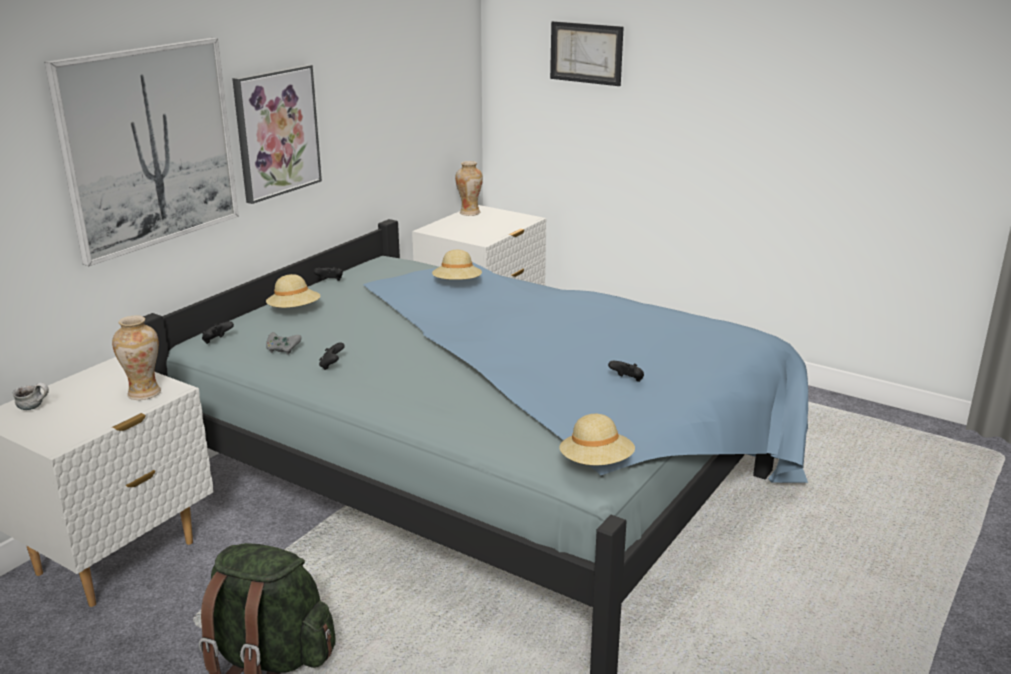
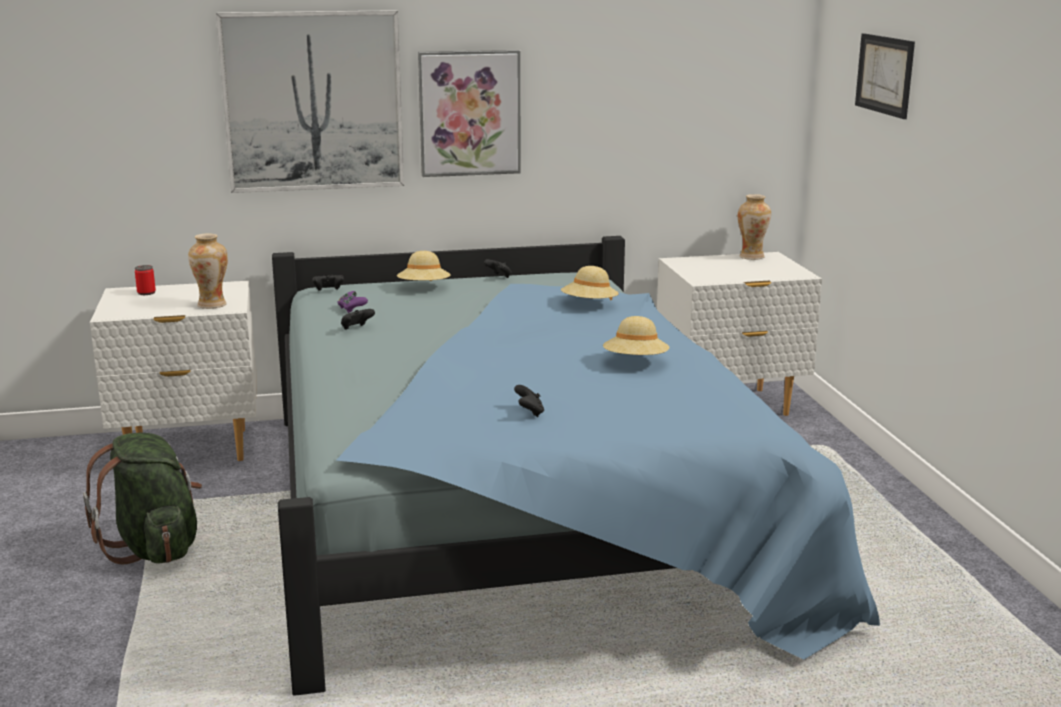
camera: 45 degrees right, 5 degrees down
(35, 407) = (146, 293): mug -> can
(282, 350) = (351, 309): grey game controller -> purple game controller
(596, 463) = (349, 451): beige hat -> beige hat (635, 362)

